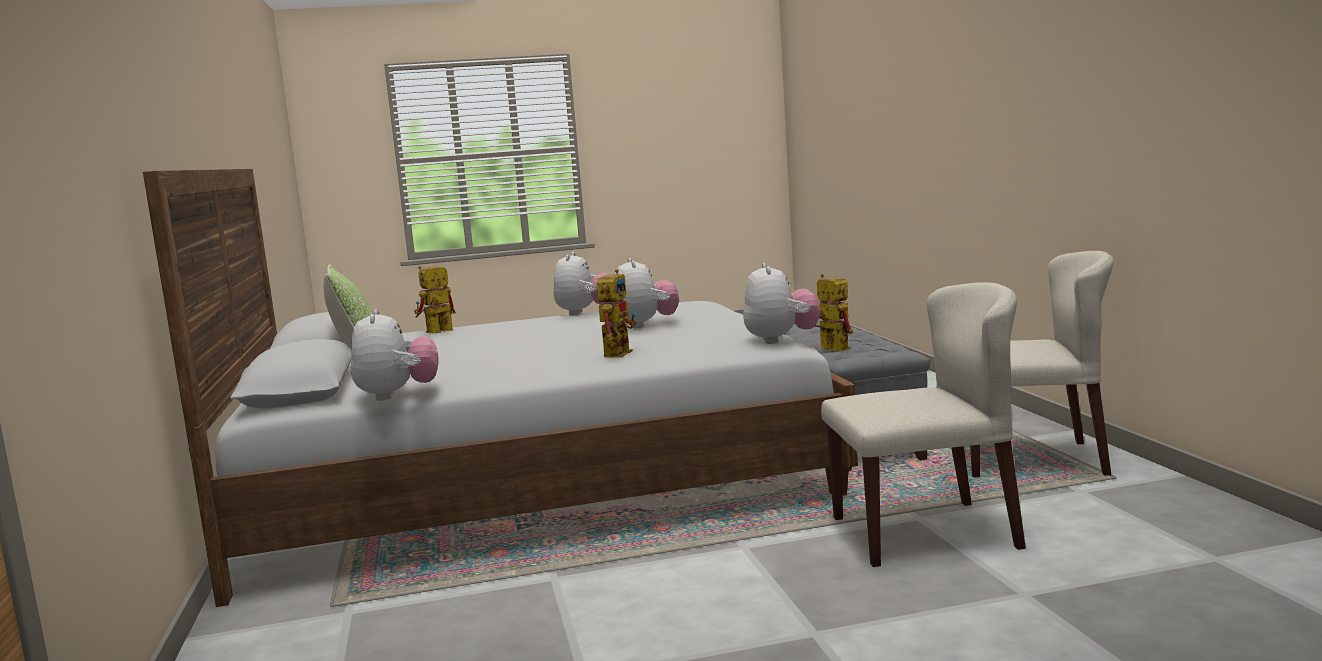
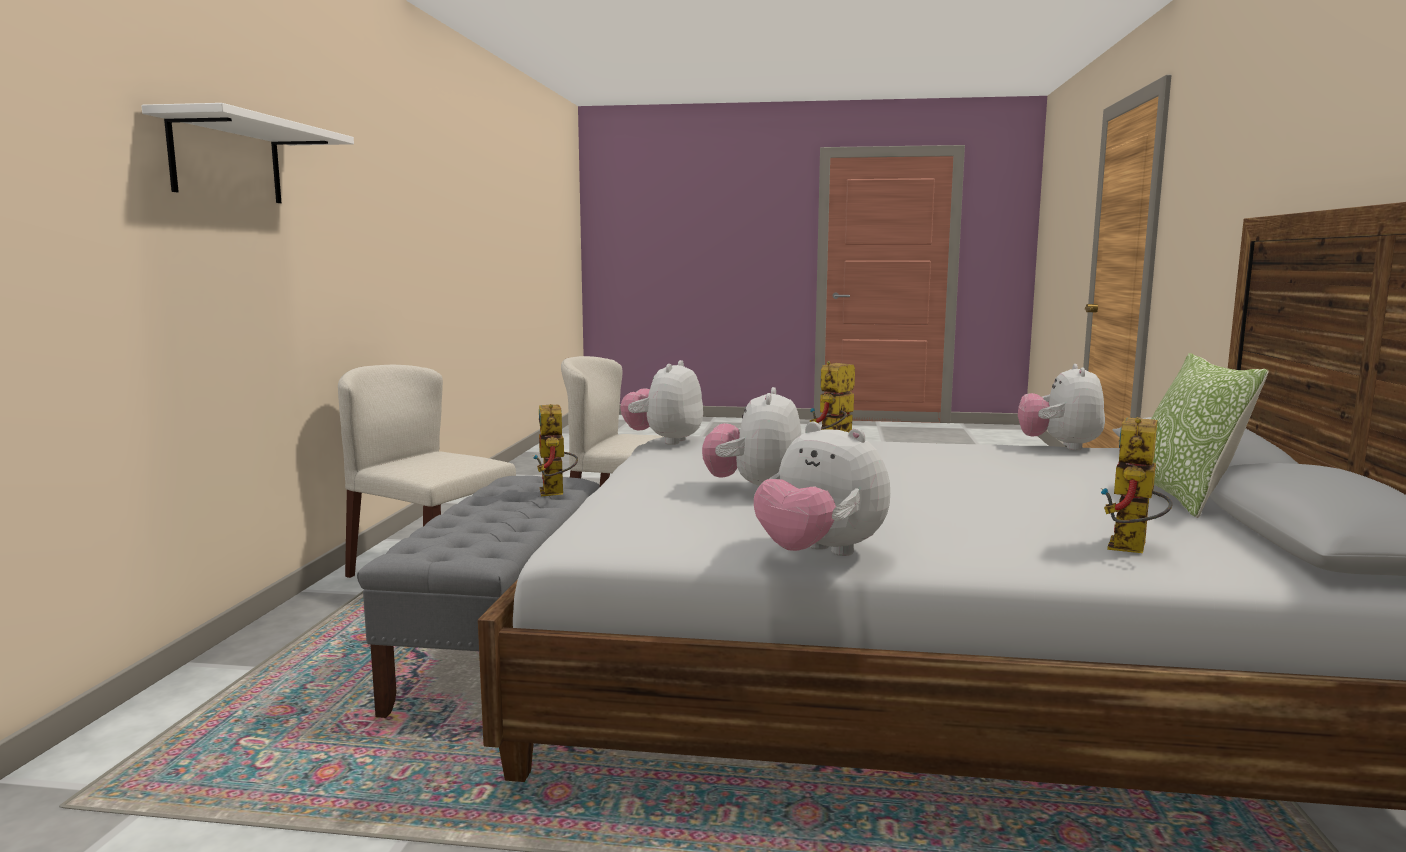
camera: 160 degrees left, 0 degrees up
(435, 332) = (1132, 550): toy robot -> toy robot turned 135 degrees clockwise
(584, 312) = (819, 554): plush toy -> plush toy turned 75 degrees counterclockwise
(1041, 66) = (227, 160): none -> white shelf

